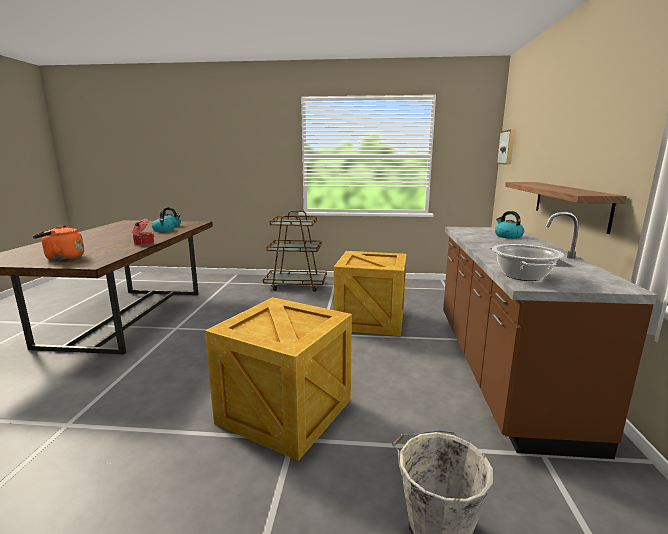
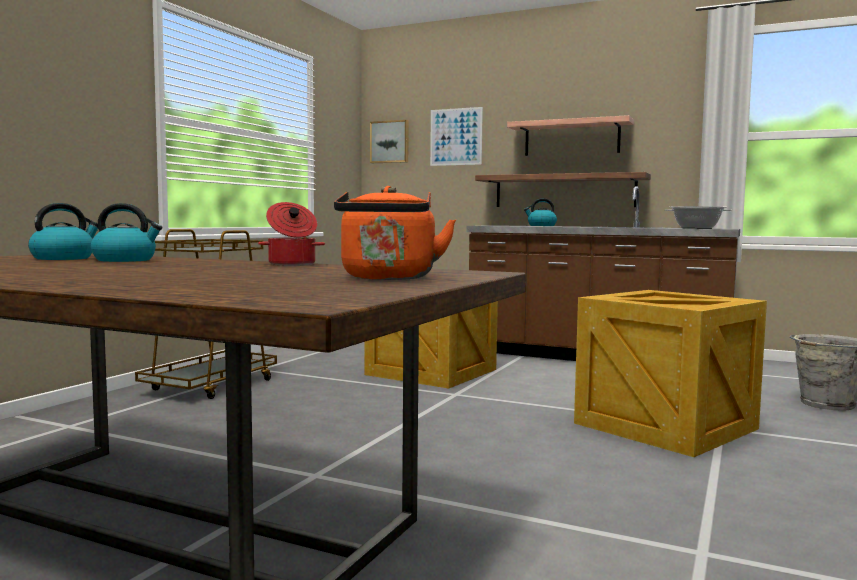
camera: 70 degrees left, 10 degrees down
(529, 144) = (456, 137): none -> picture
(582, 147) = (571, 138): none -> shelf

